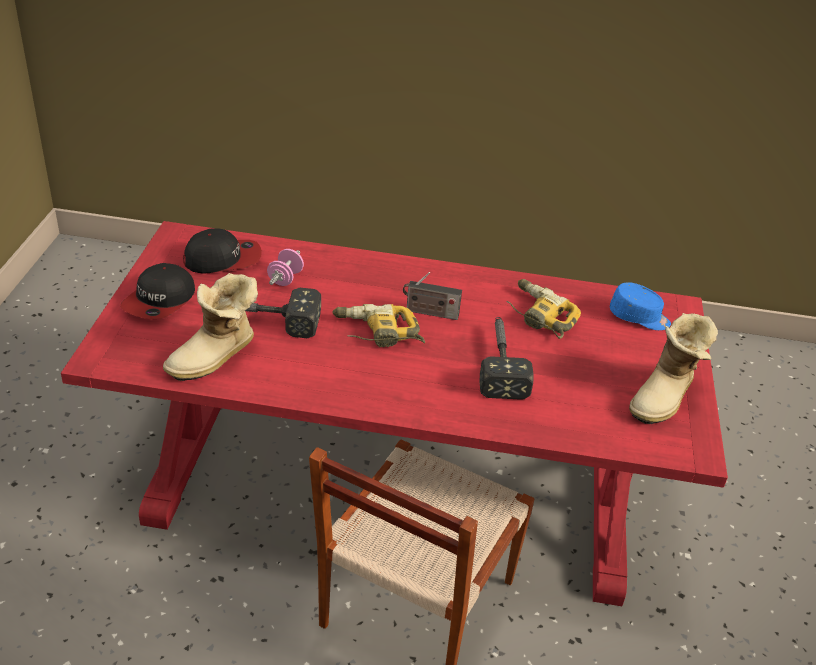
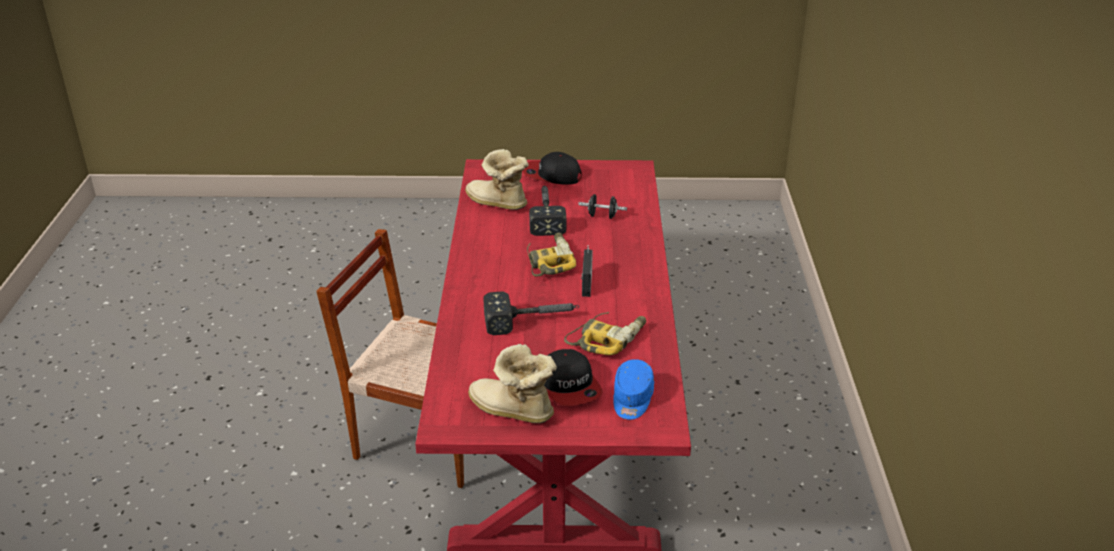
camera: 85 degrees right, 5 degrees down
(223, 259) = (615, 189): cap -> cap (570, 386)
(285, 278) = (602, 216): pink dumbbell -> black dumbbell

